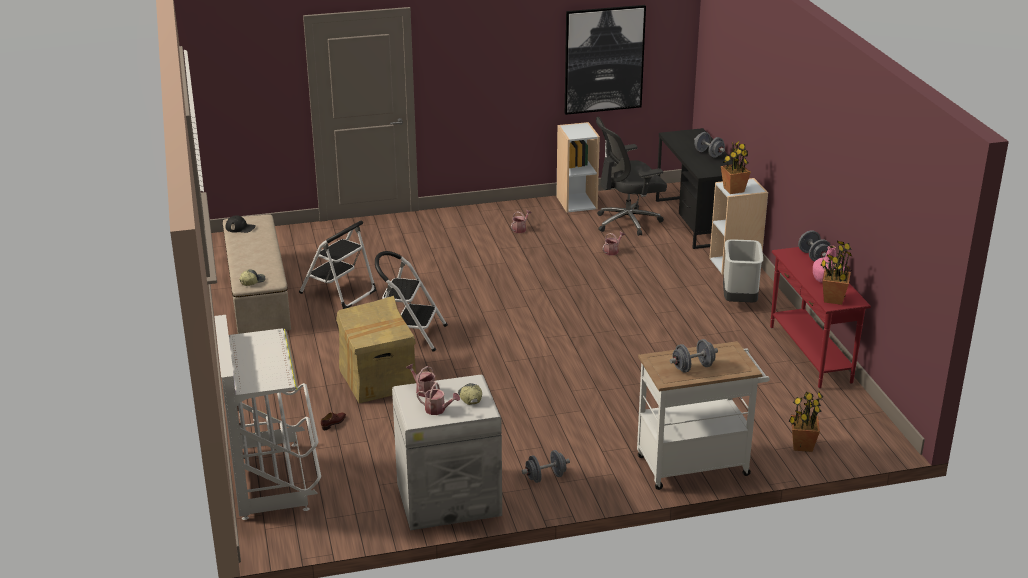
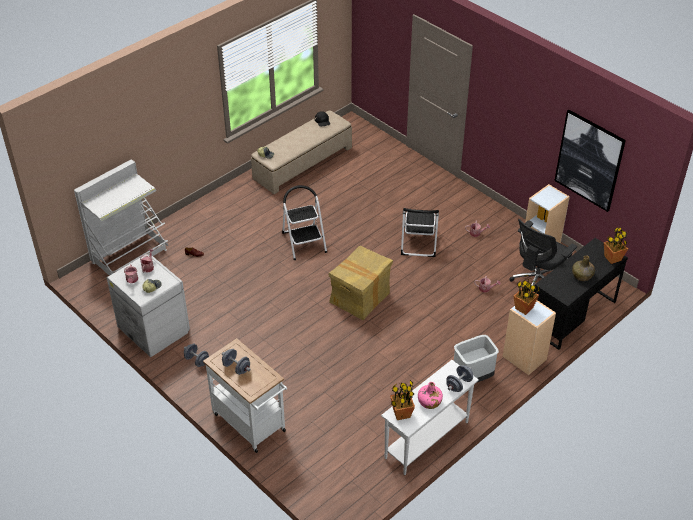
camera: 60 degrees right, 15 degrees up
(339, 293) = (328, 193): step ladder -> step ladder (418, 242)
(378, 379) = (248, 251): cardboard box -> cardboard box (360, 298)
(628, 222) = (536, 280): office chair -> office chair turned 90 degrees counterclockwise
(708, 154) = (582, 275): grey dumbbell -> green bottle
(802, 445) = (307, 470): potted plant -> potted plant (612, 258)
(811, 355) = (427, 441): red console table -> white console table

